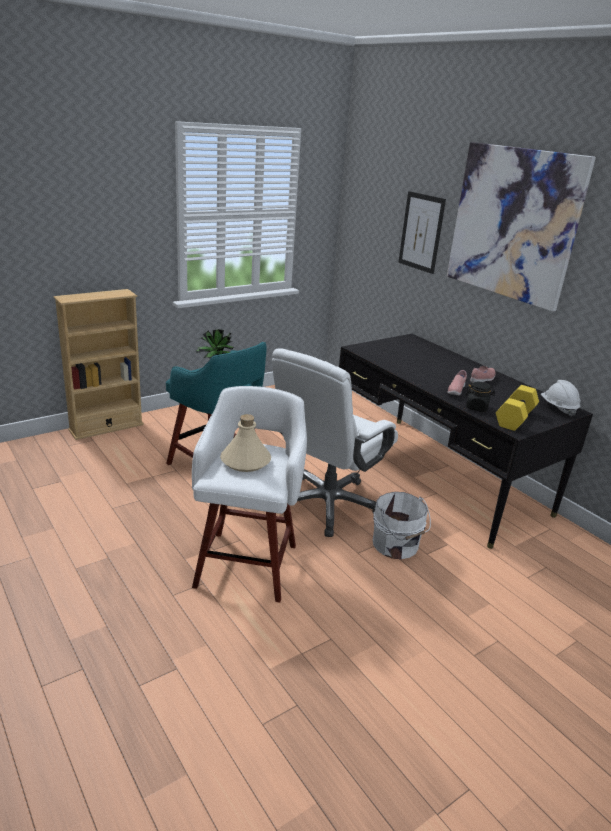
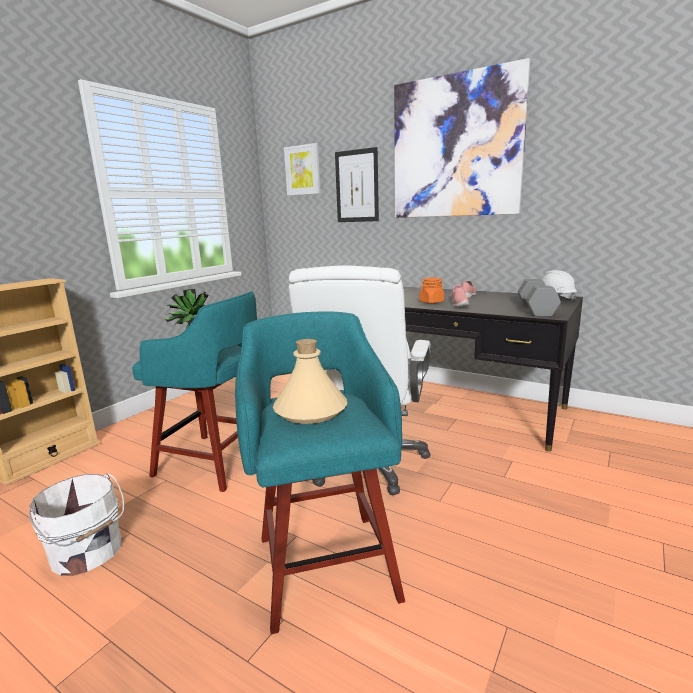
camera: 20 degrees left, 10 degrees down
(248, 563) = (326, 563): white stool -> turquoise stool
(378, 199) = (303, 170): none -> picture
(396, 546) = (469, 479): white bucket -> white bucket (87, 553)
(436, 380) = (431, 302): none -> orange jar
(477, 407) = (494, 310): black jar -> none
(514, 418) = (535, 309): yellow dumbbell -> grey dumbbell

